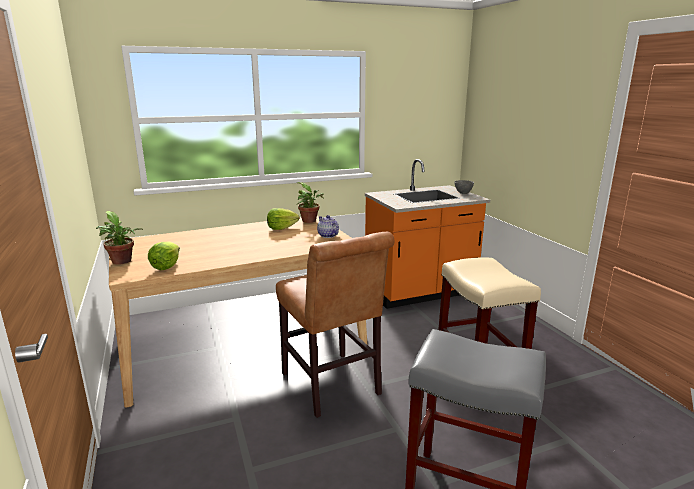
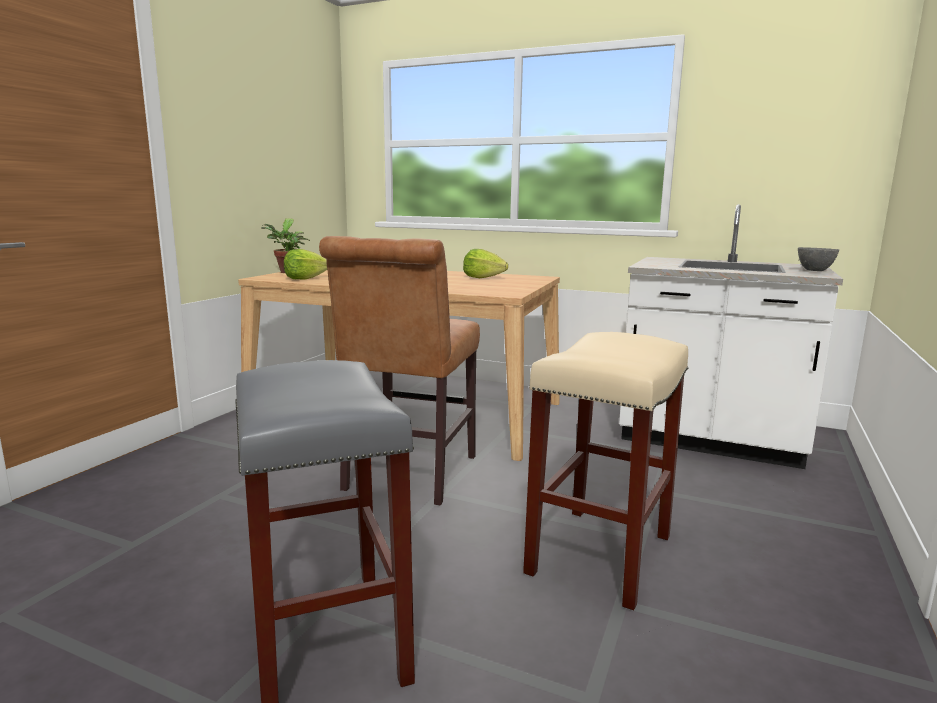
camera: 45 degrees right, 5 degrees down
(310, 221) = (532, 278): potted plant -> none
(328, 235) = (509, 287): teapot -> none
(420, 293) = (710, 441): orange counter -> white counter

